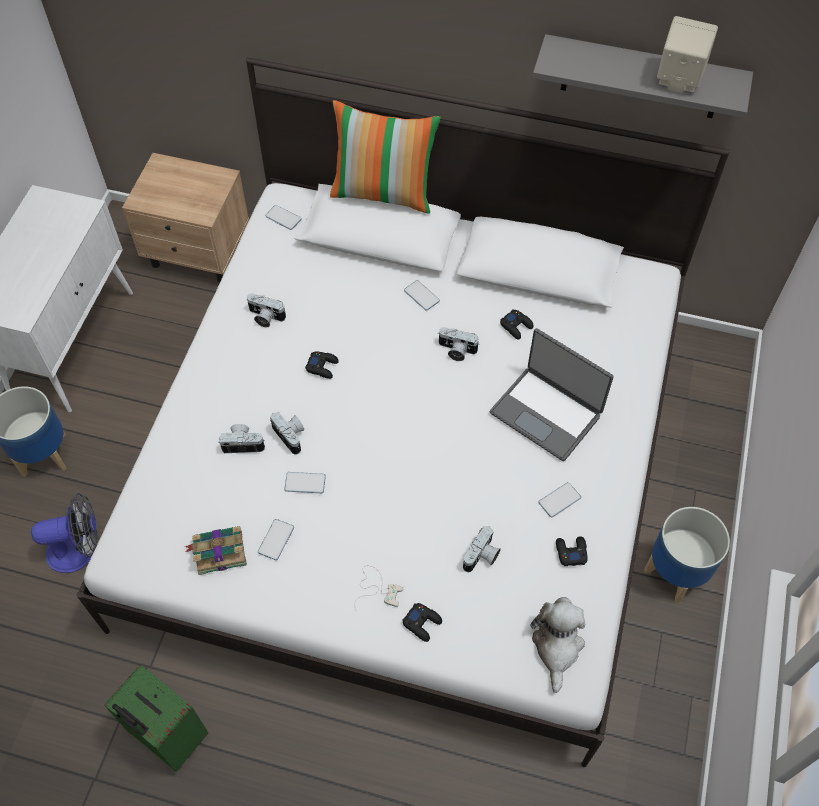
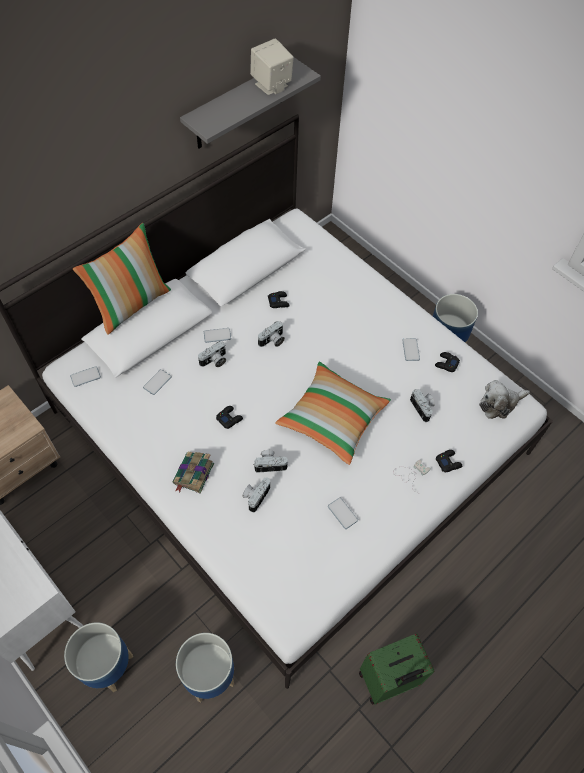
camera: 60 degrees left, 0 degrees up
(79, 550) = (209, 676): fan -> planter
(218, 552) = (329, 553): book -> book (193, 474)
(265, 317) = (161, 431): camera -> camera (214, 361)
(305, 483) = (312, 474): phone -> phone (157, 382)
(395, 466) = (332, 418): none -> pillow
(546, 413) = (349, 322): laptop -> none
(557, 646) = (499, 404): plush toy -> plush toy turned 60 degrees counterclockwise

